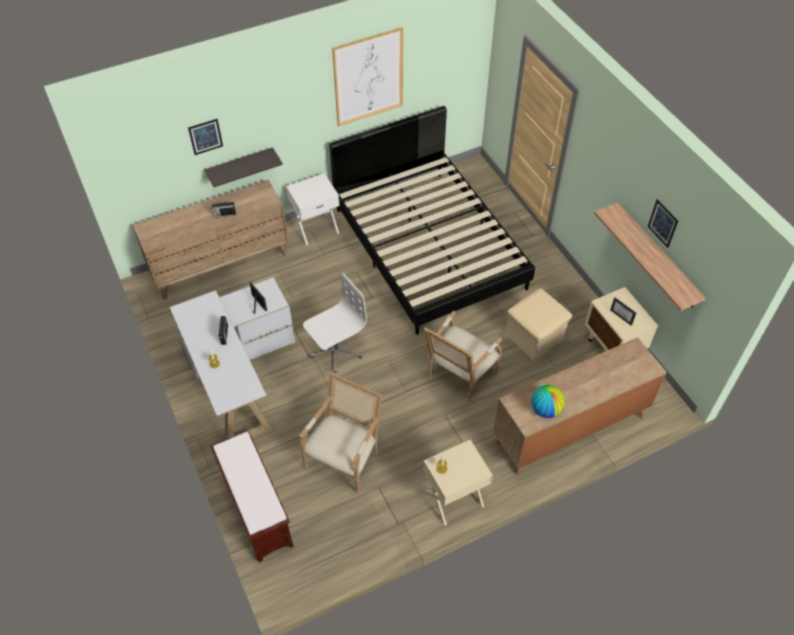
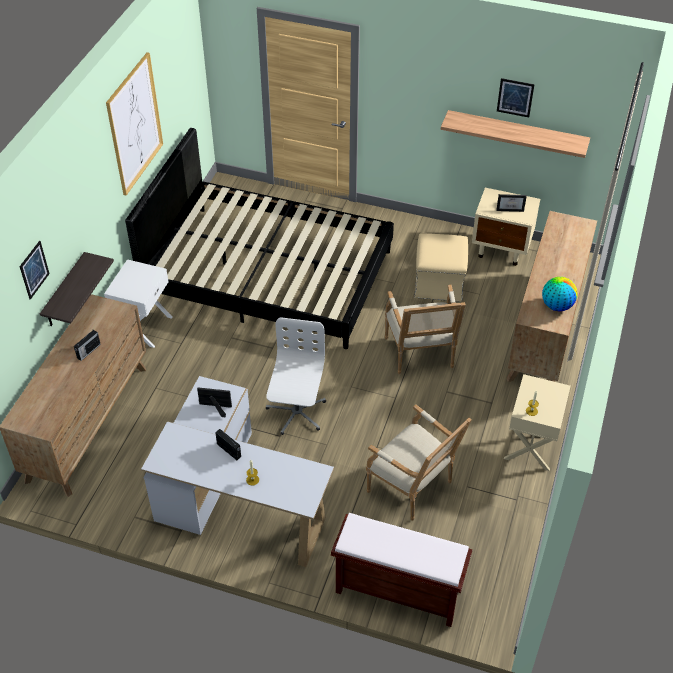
camera: 45 degrees left, 5 degrees down
(345, 458) = (414, 488): armchair -> armchair turned 150 degrees clockwise

